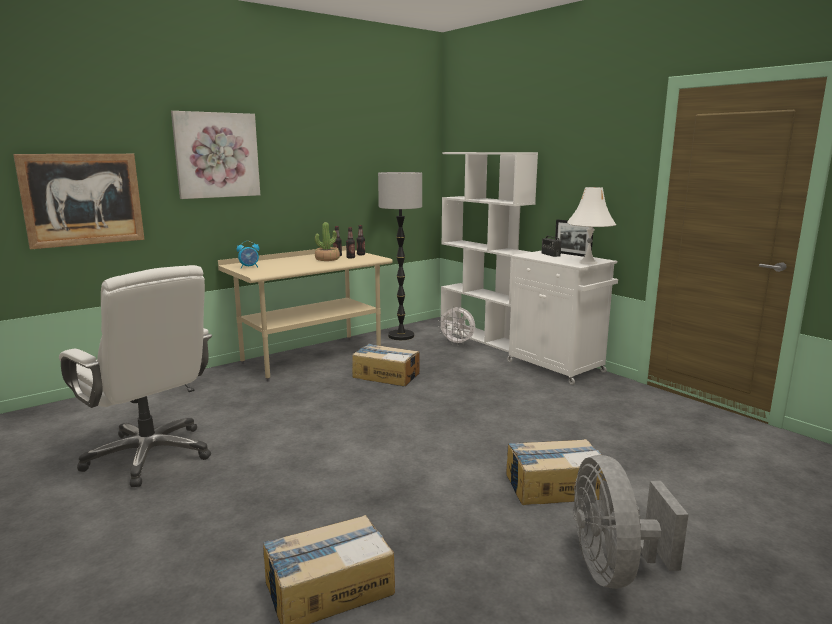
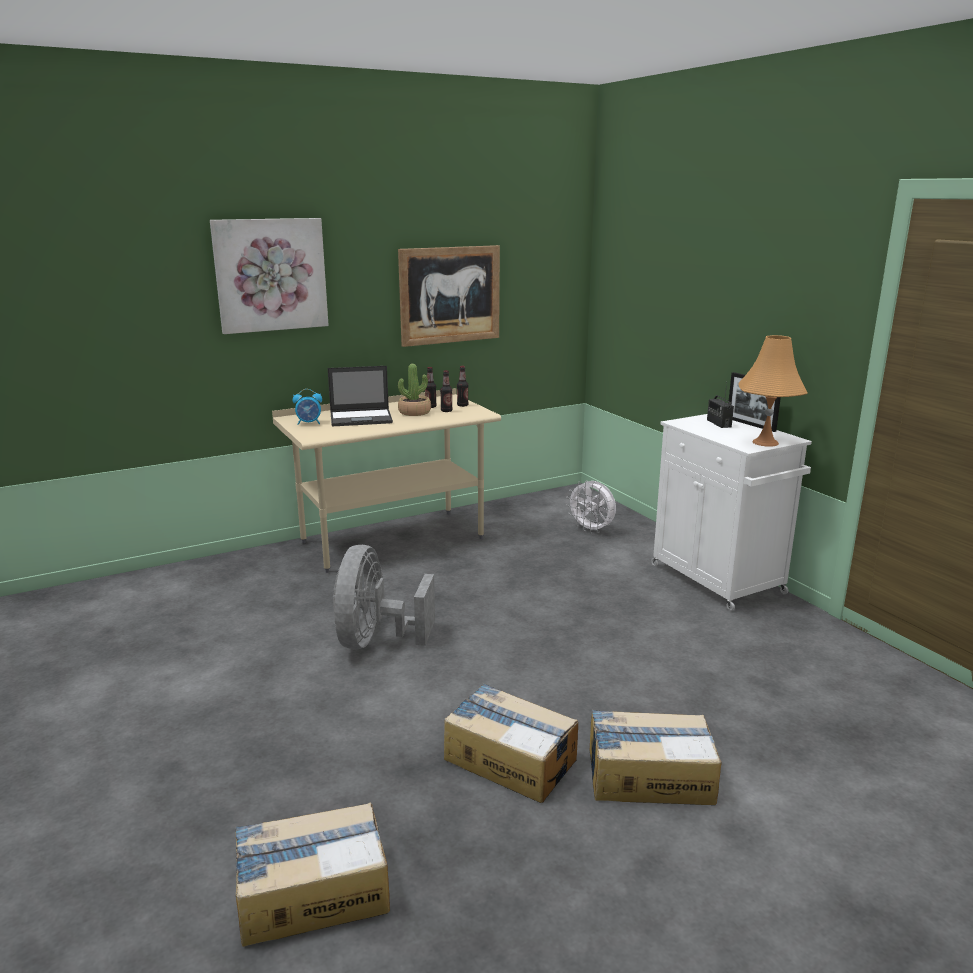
camera: 10 degrees right, 5 degrees up
(83, 199) = (100, 338): picture -> picture (450, 295)
(150, 455) = (159, 672): white office chair -> none
(289, 263) = (362, 418): none -> laptop
(386, 375) = (479, 575): cardboard box -> cardboard box (510, 758)
(401, 336) = (519, 512): floor lamp -> none
(483, 337) = (630, 521): white bookcase -> none
(588, 262) = (765, 442): white table lamp -> orange table lamp
(614, 569) = (686, 916): grey fan -> grey fan (375, 640)

